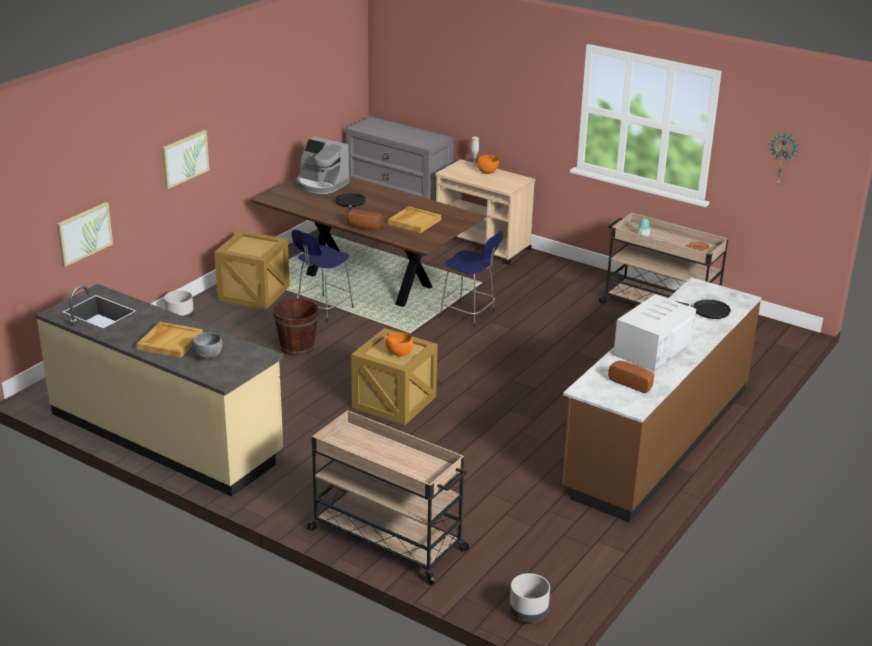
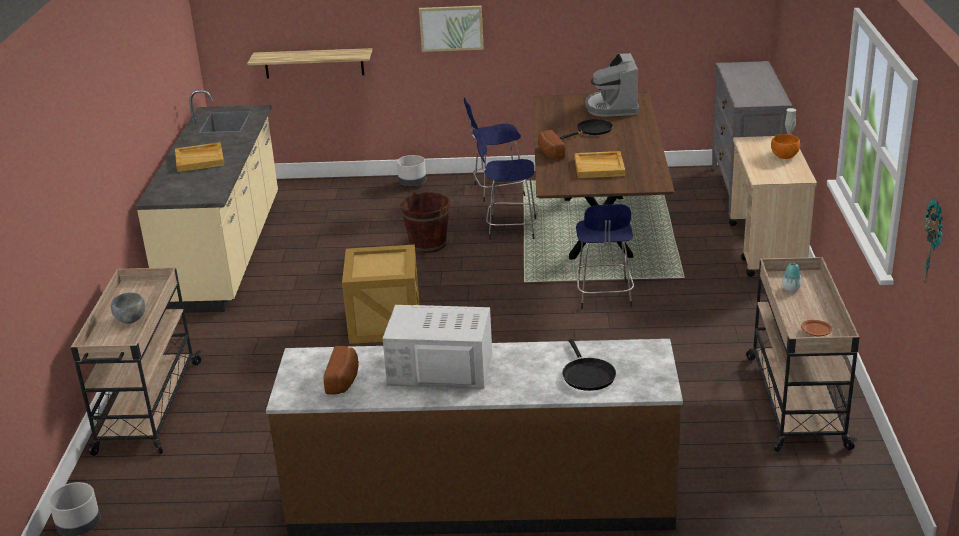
camera: 60 degrees right, 0 degrees up
(84, 233) = (314, 63): picture -> shelf
(207, 356) = (189, 179): grey bowl -> grey bowl (131, 320)
(253, 293) = (497, 191): crate -> blue stool
(399, 354) = (377, 269): orange bowl -> none

